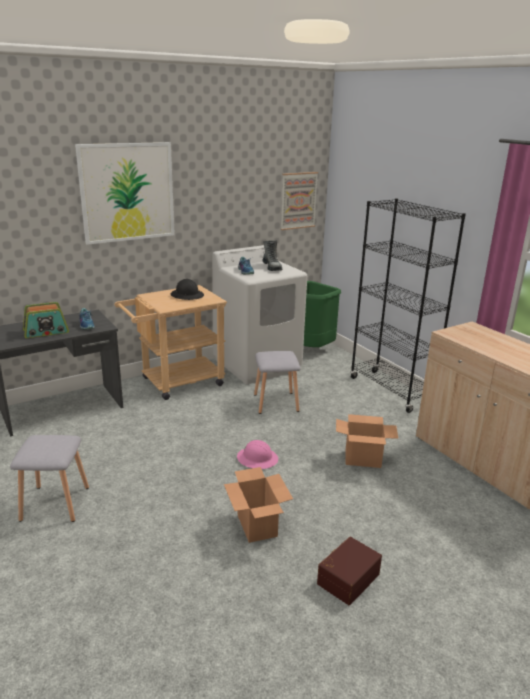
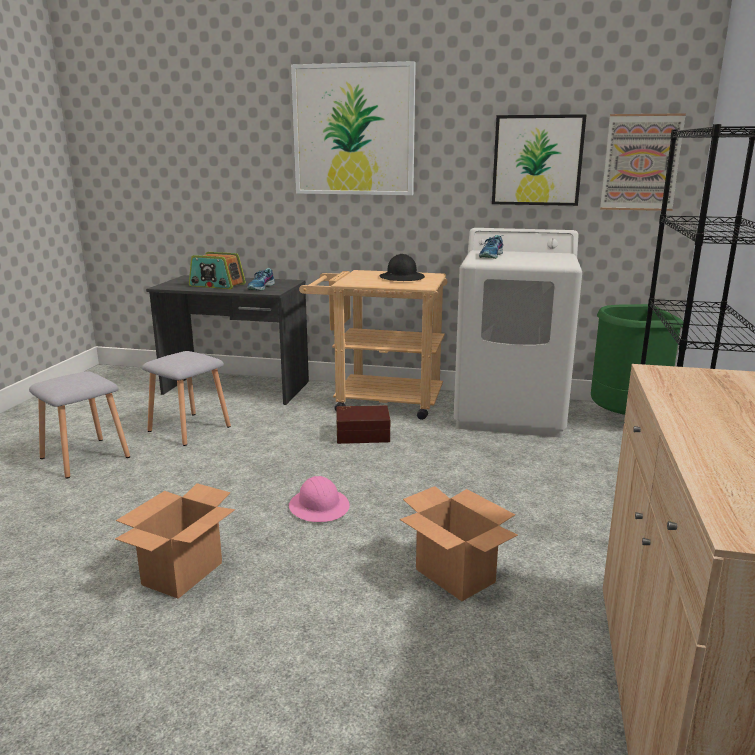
camera: 45 degrees right, 5 degrees down
(246, 204) = (537, 160): none -> picture
(272, 267) = (541, 257): boot -> none
(275, 403) = (455, 460): grey stool -> grey stool (188, 429)
(347, 578) = (148, 703): brown storage box -> brown storage box (362, 434)

